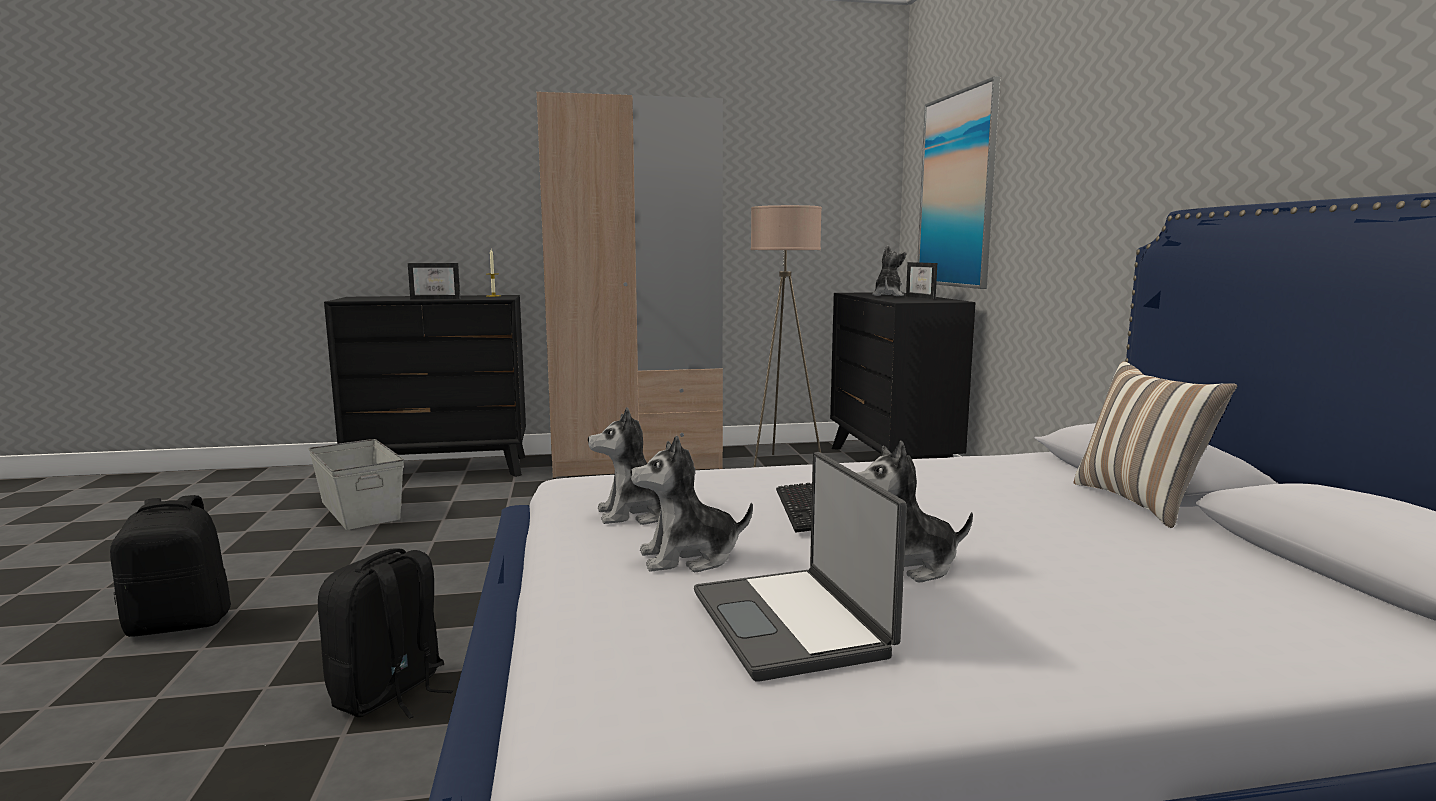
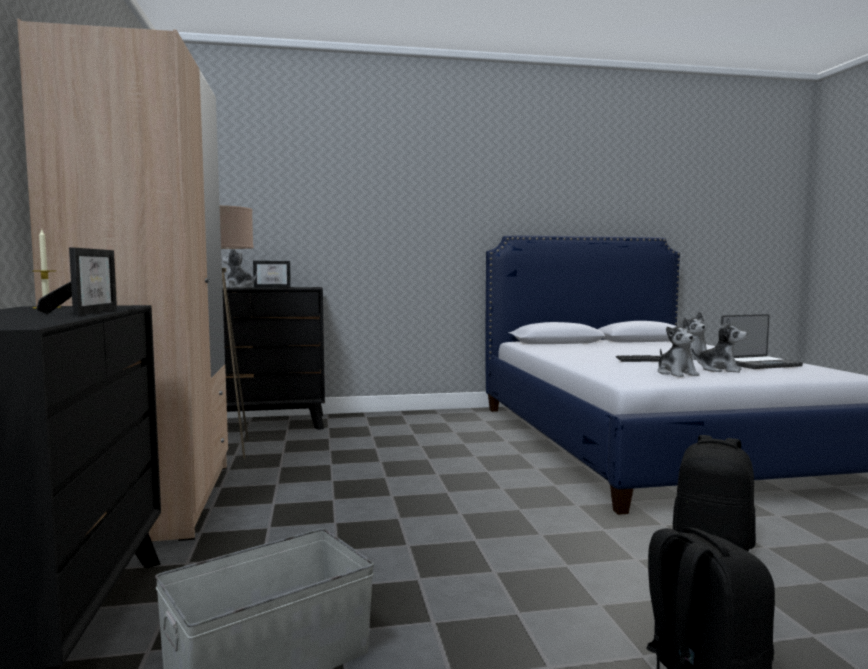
camera: 90 degrees left, 5 degrees down
(689, 557) = (719, 370): plush toy -> plush toy turned 45 degrees counterclockwise
(956, 190) = (271, 209): picture -> none
(1141, 502) = (590, 343): pillow -> none

